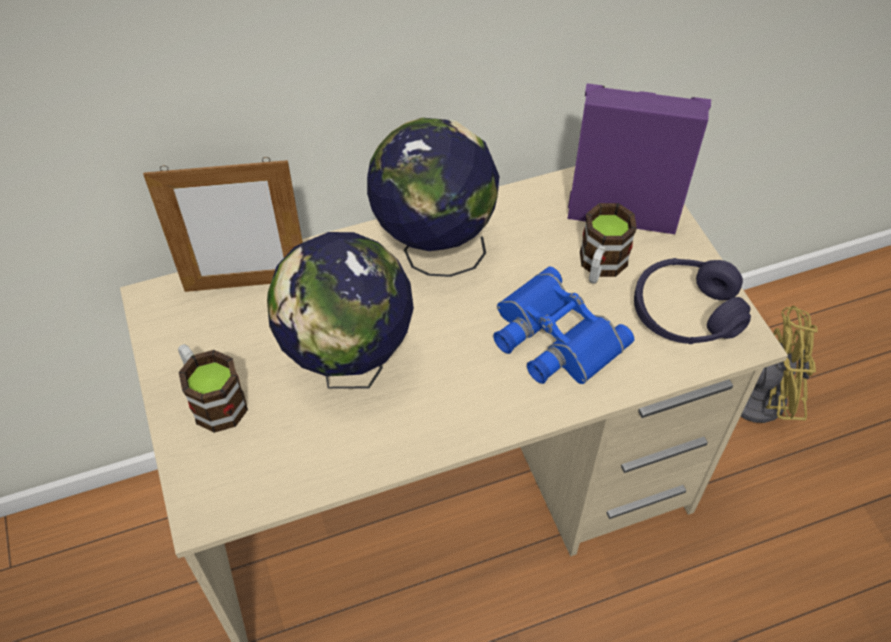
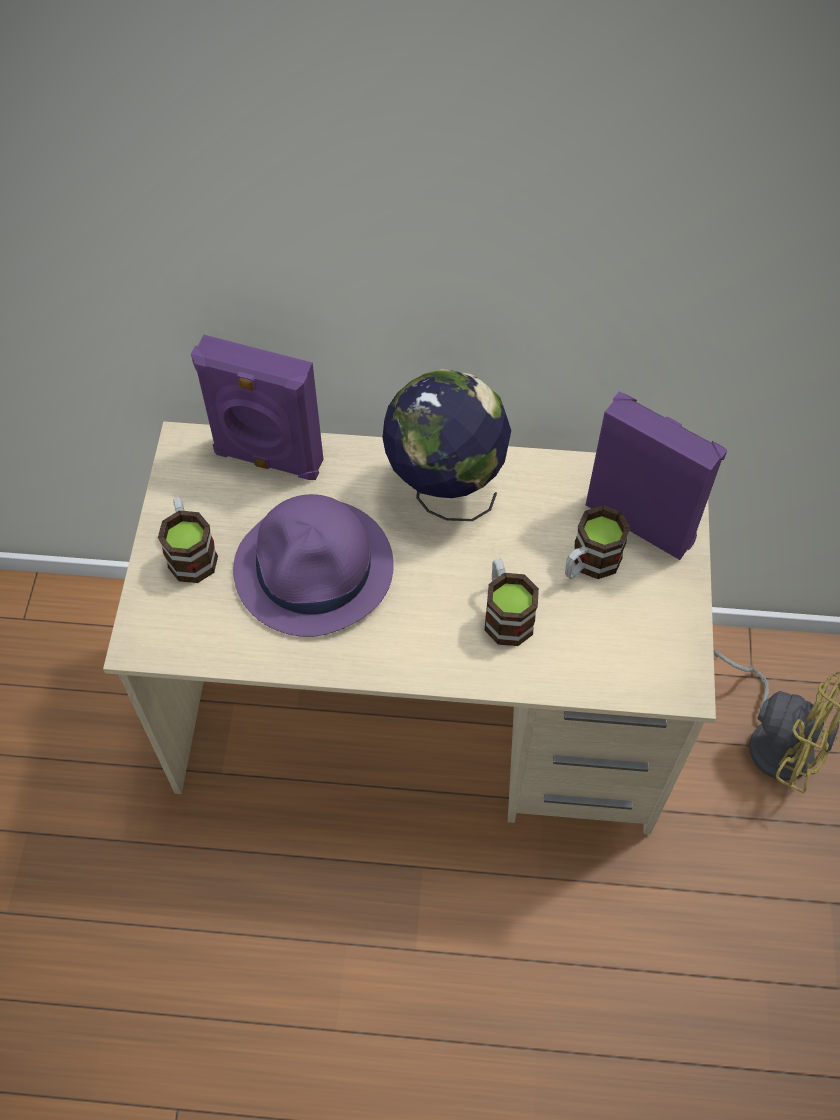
camera: 25 degrees right, 5 degrees up
(247, 285) = (267, 459): picture frame -> purple speaker
(349, 367) = (315, 569): globe -> purple hat
(552, 337) = (505, 613): blue binoculars -> mug
(686, 313) = (642, 640): purple headphones -> none

